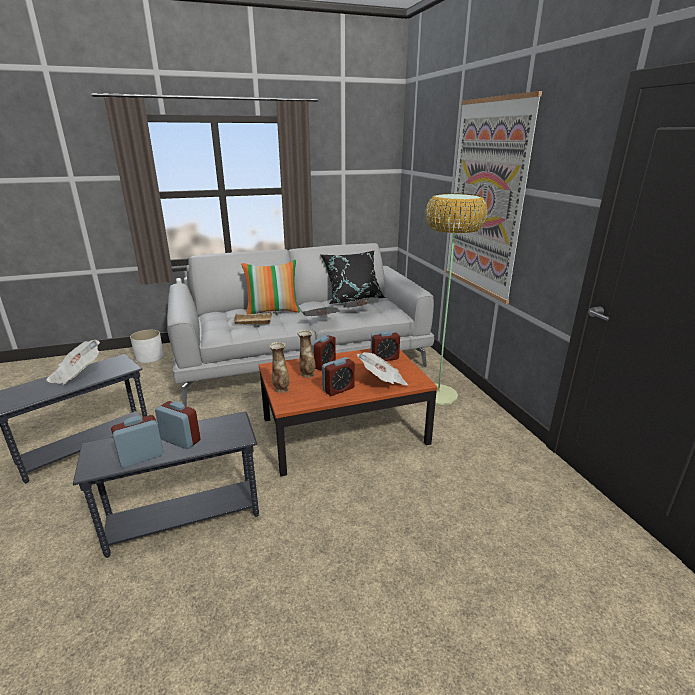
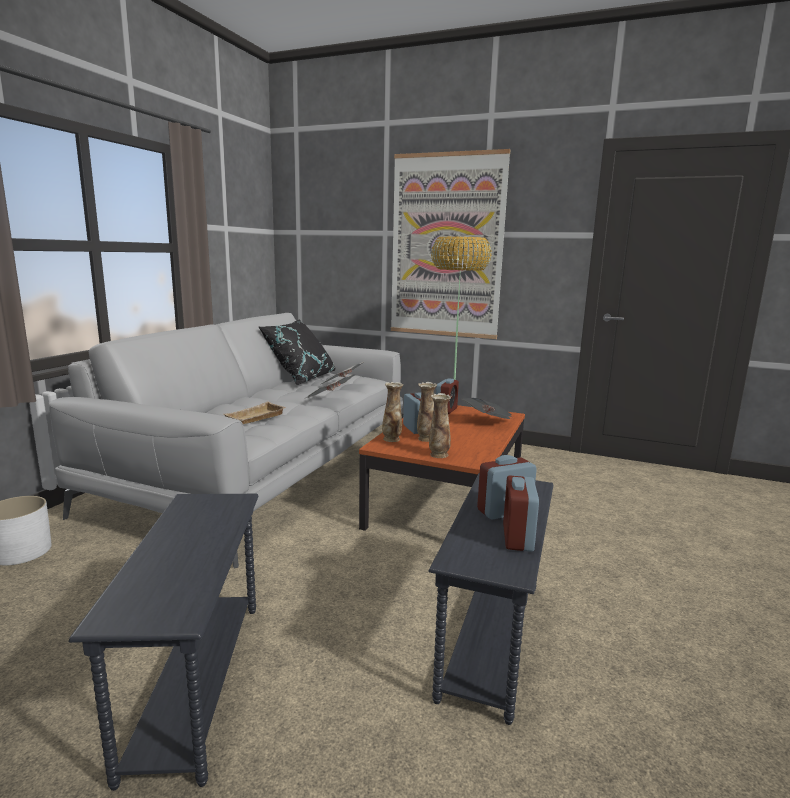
camera: 50 degrees left, 10 degrees down
(77, 374) = (180, 536): newspaper -> none
(273, 311) = (246, 406): pillow -> none
(290, 365) = (392, 439): none -> vase
(338, 389) = (478, 438): alarm clock -> none

